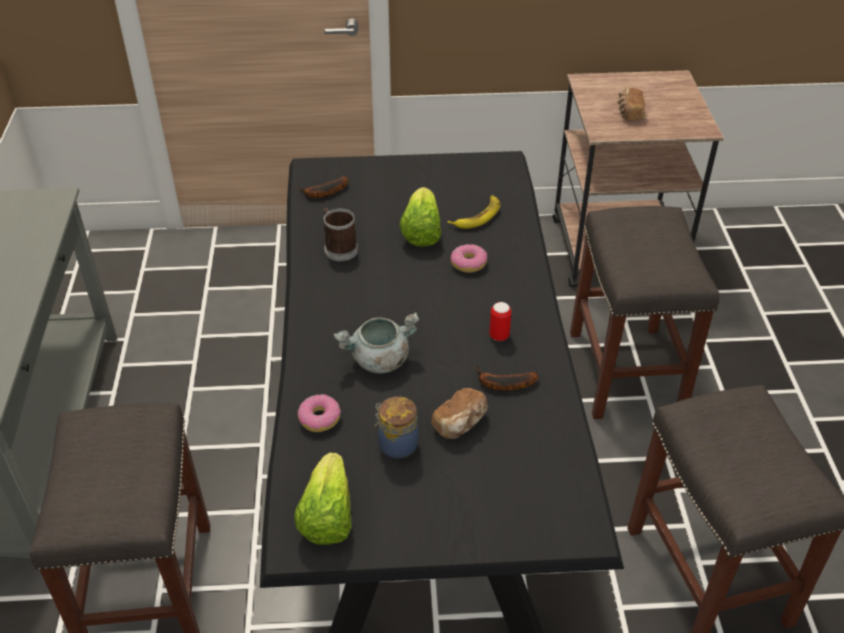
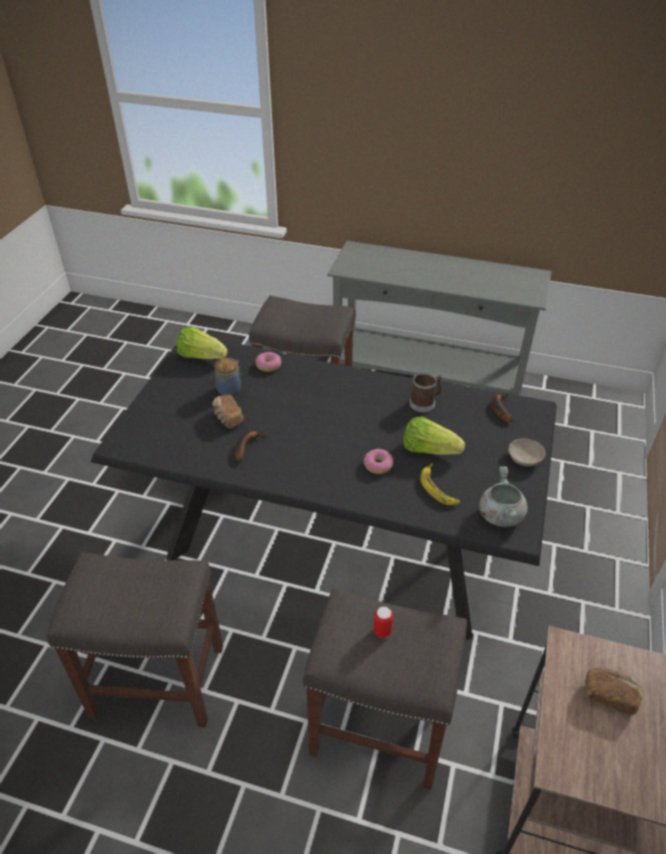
camera: 110 degrees right, 0 degrees up
(379, 361) = (300, 397): grey cooking pot -> grey cooking pot (500, 515)
(399, 168) = (525, 459): none -> beige bowl
(499, 336) = (291, 458): can -> can (382, 631)

